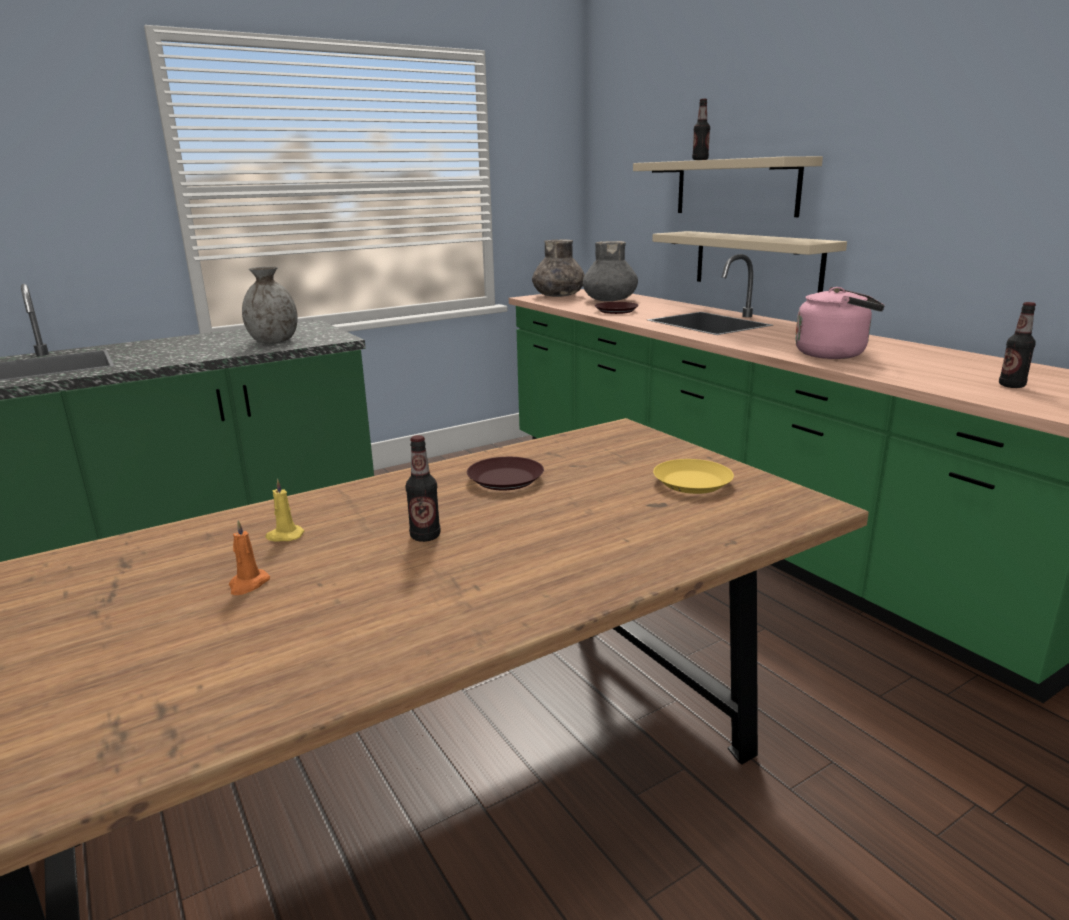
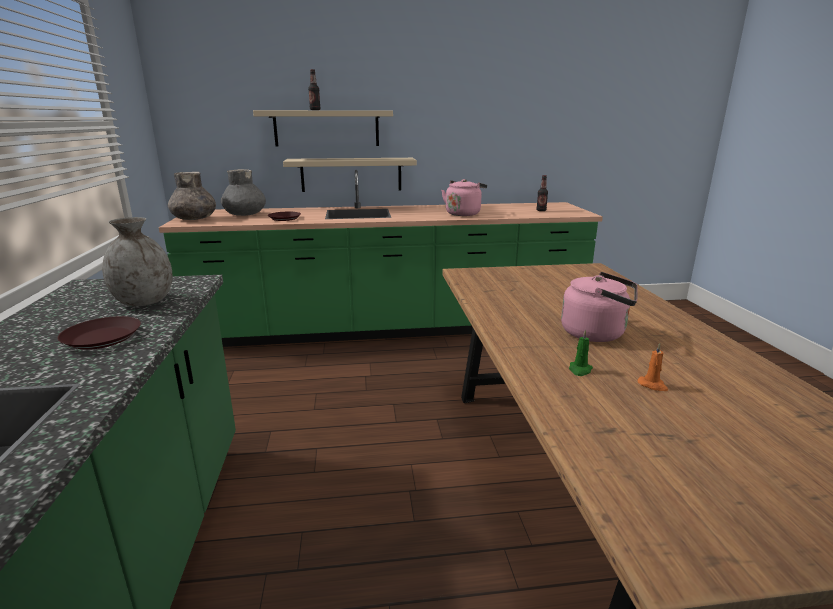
camera: 65 degrees left, 0 degrees up
(284, 536) = (580, 370): yellow candle -> green candle
(425, 536) = (596, 333): bottle -> pink kettle
(506, 480) = (522, 305): brown plate -> brown plate (103, 338)
(692, 483) = (554, 276): yellow plate -> none

